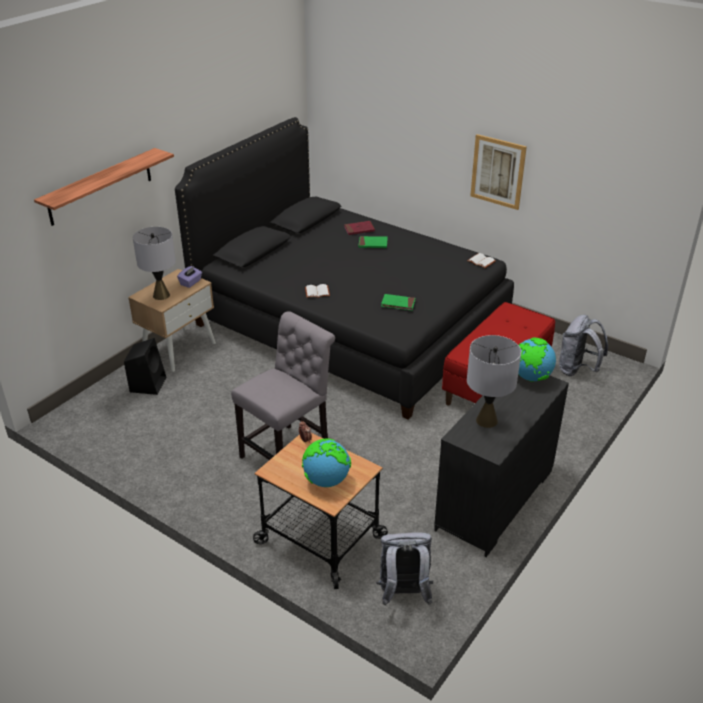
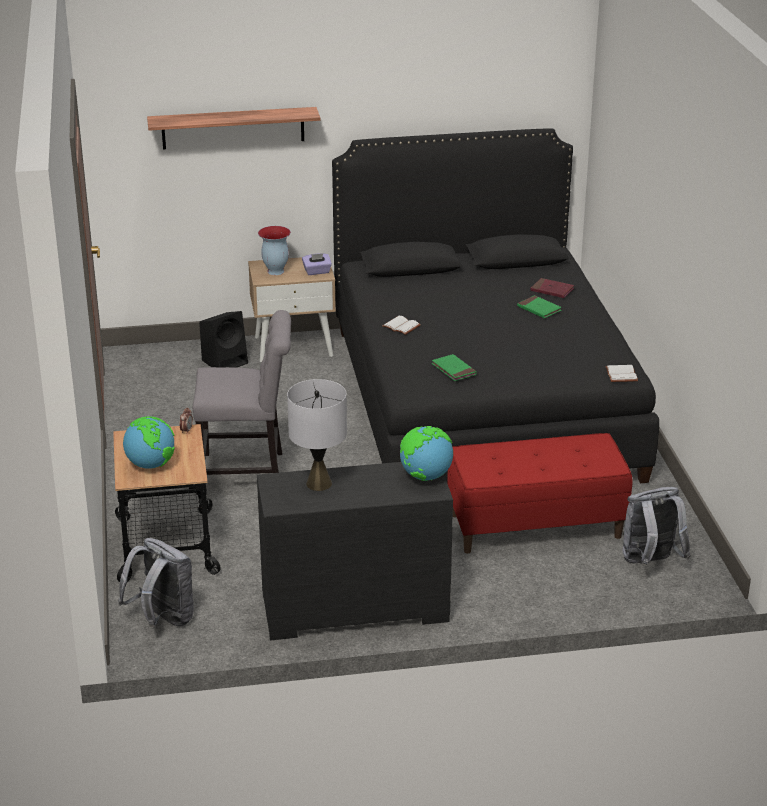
camera: 45 degrees right, 5 degrees down
(161, 295) = (275, 271): grey table lamp -> vase
(498, 171) = (680, 263): picture -> none

